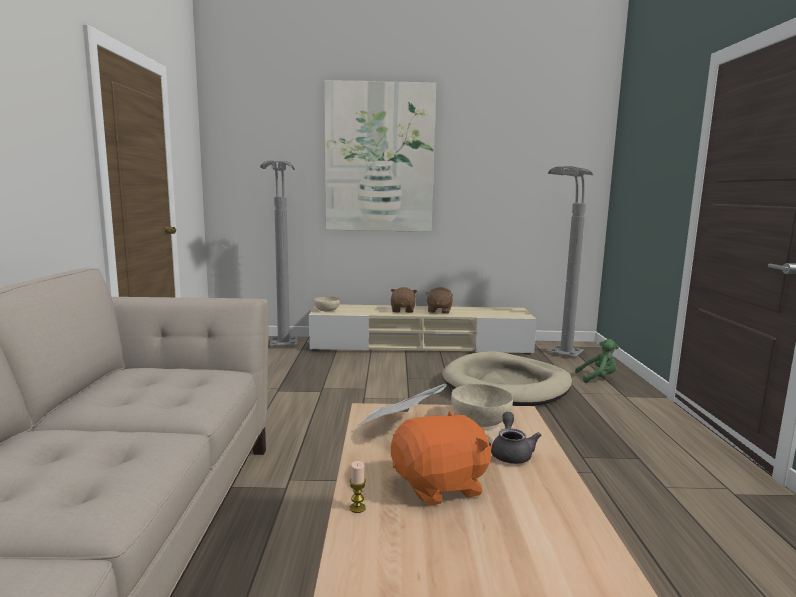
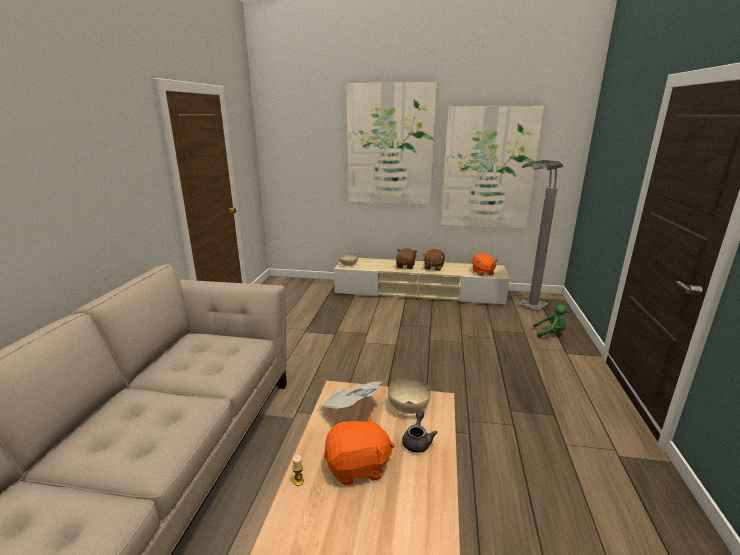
camera: 10 degrees right, 10 degrees up
(283, 350) = (317, 292): grey floor lamp -> none
(500, 187) = (488, 169): none -> picture
(501, 314) = (482, 272): none -> orange plush toy
(506, 385) = (474, 336): beige dog bed -> none

